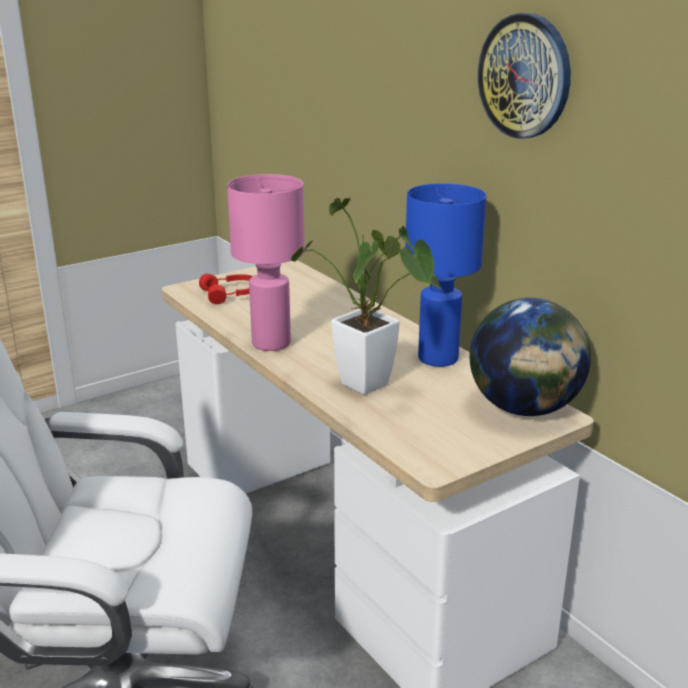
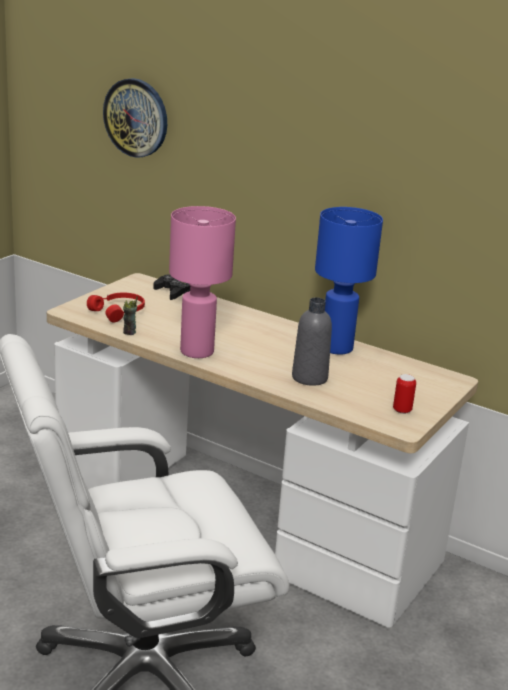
camera: 25 degrees left, 0 degrees up
(221, 316) = (129, 332): none -> cup
(309, 280) = (172, 292): none -> black game controller
(372, 388) = (309, 378): potted plant -> grey bottle
(452, 444) = (402, 410): none -> can
(524, 408) = (428, 378): globe -> none
(525, 76) = (411, 125): wall clock -> wall clock (136, 117)

